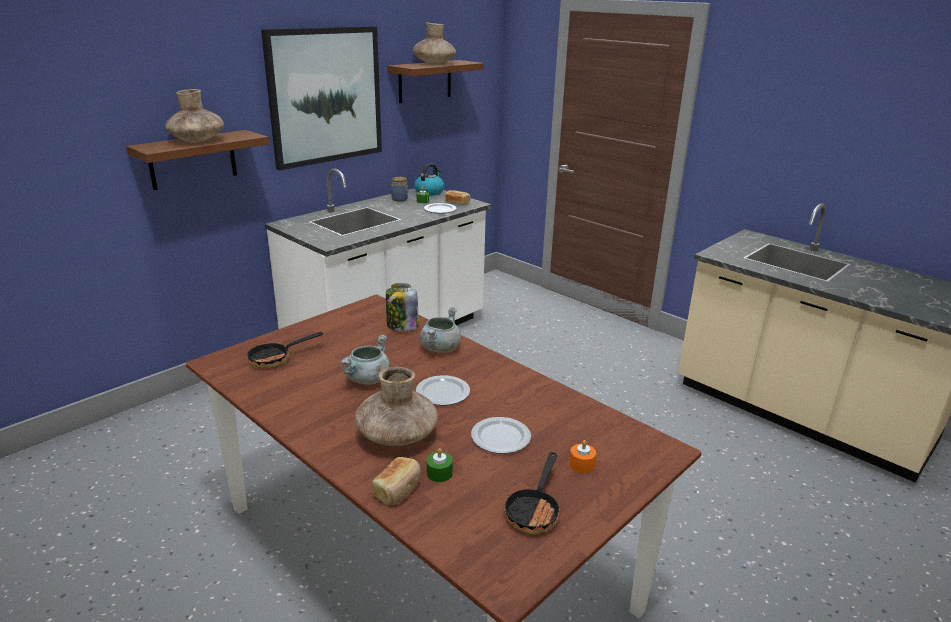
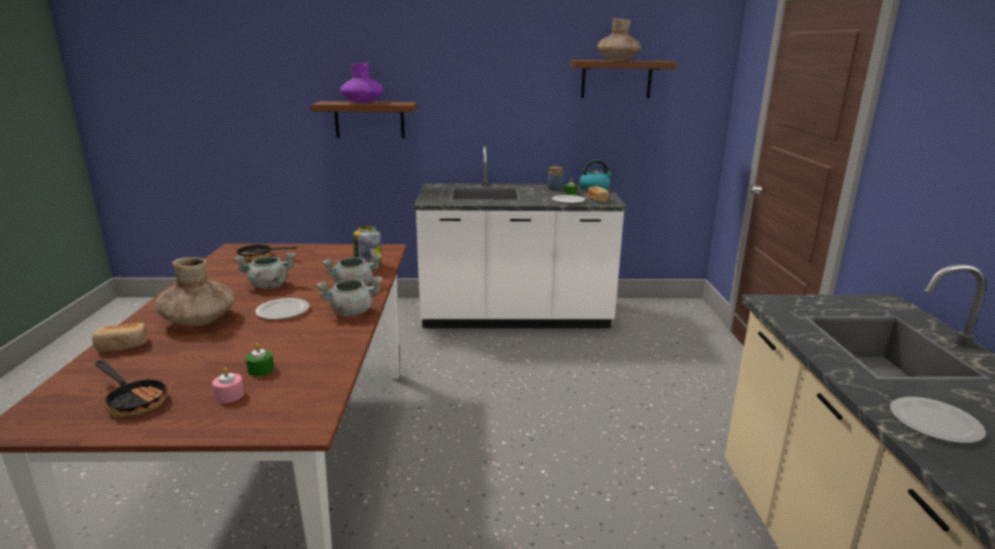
camera: 45 degrees right, 5 degrees down
(197, 141) = (362, 102): brown vase -> purple vase
(325, 96) = (496, 82): picture -> none
(439, 473) = (158, 350): green candle -> green candle (261, 370)
(494, 368) = (351, 312): none -> grey cooking pot
(500, 438) = (237, 351): plate -> plate (933, 423)
(534, 510) = (134, 400): frying pan -> frying pan turned 120 degrees counterclockwise
(581, 465) = (229, 395): orange candle -> pink candle

